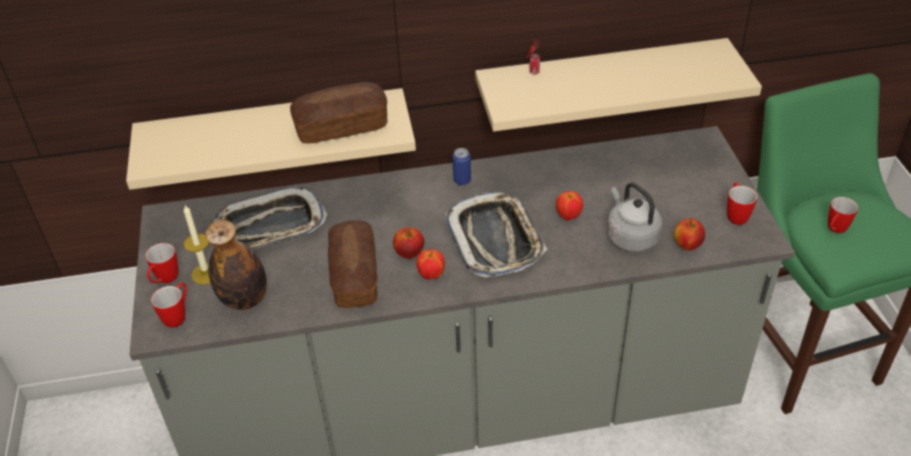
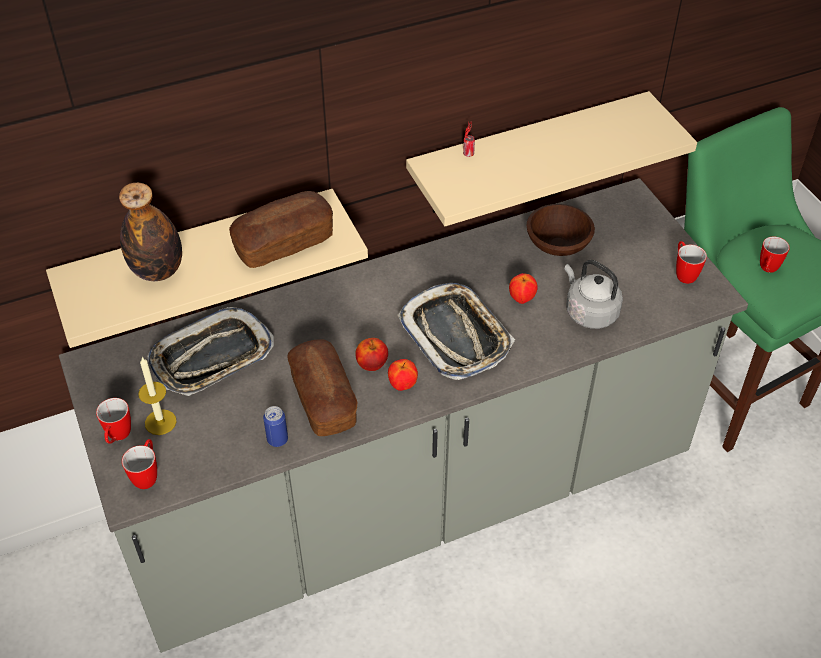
camera: 15 degrees left, 5 degrees up
(244, 299) = (213, 444): bottle -> bottle (158, 271)
(462, 180) = (401, 275): can -> can (277, 439)
(617, 173) = (557, 244): none -> brown bowl
(687, 245) = (646, 312): apple -> none

